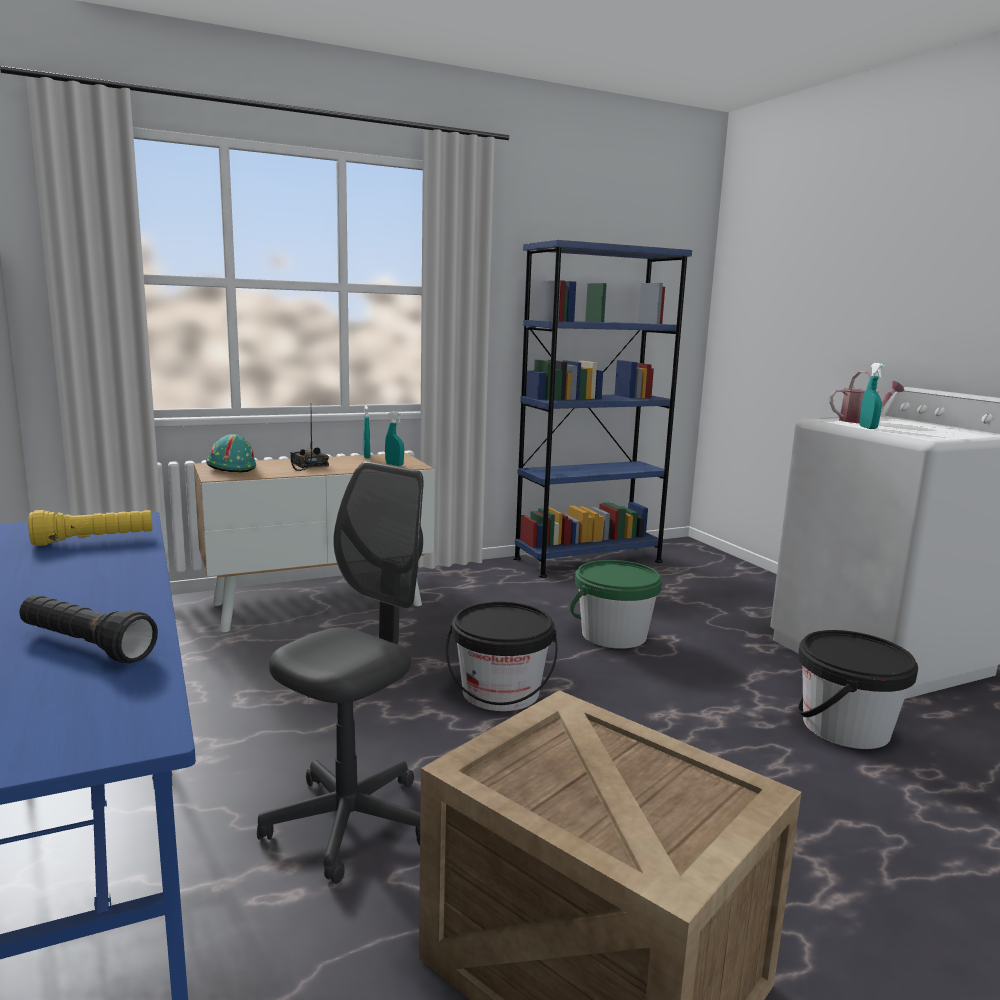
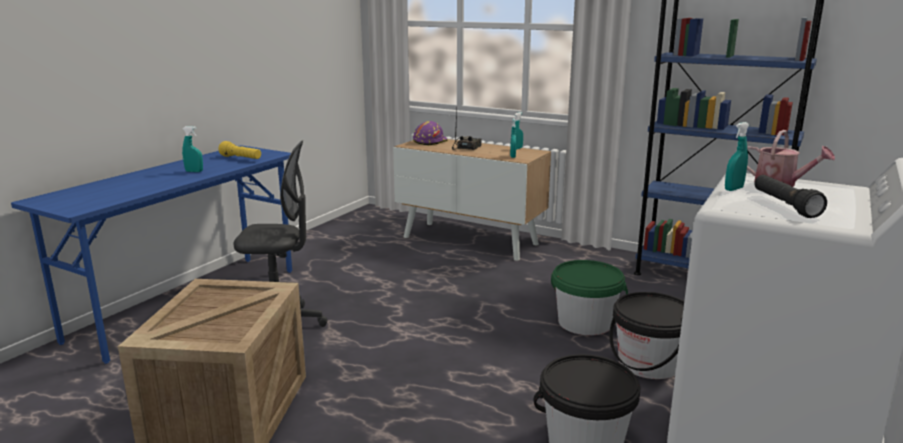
camera: 55 degrees right, 5 degrees up
(86, 646) = (134, 188): black flashlight -> black flashlight (784, 206)
(90, 582) = (194, 171): none -> turquoise spray bottle
(231, 468) = (429, 141): turquoise hard hat -> purple hard hat
(500, 693) = (445, 316): black bucket -> black bucket (648, 363)

